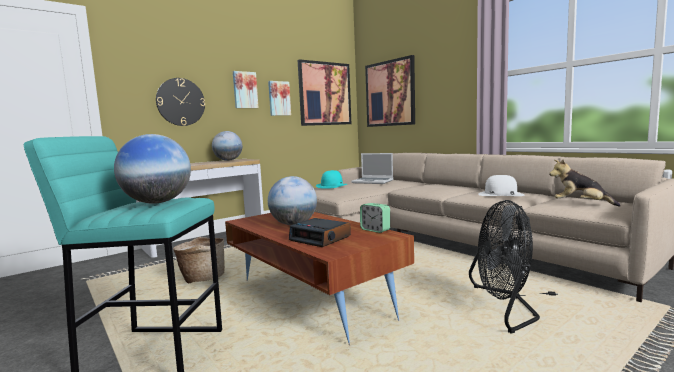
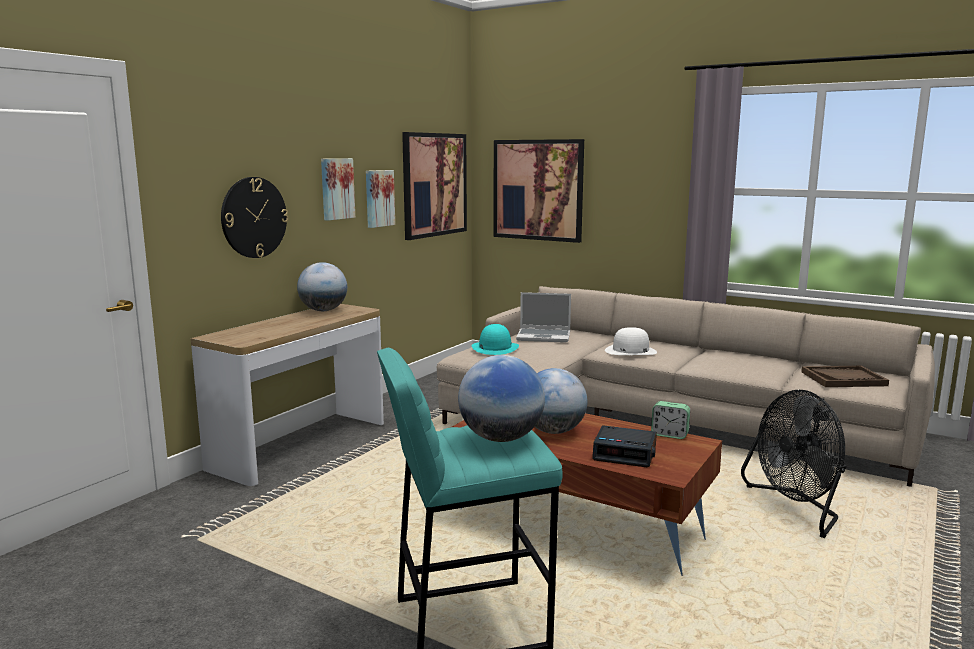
camera: 20 degrees left, 5 degrees up
(202, 278) = (386, 512): basket -> none
(500, 194) = (741, 362): white hat -> white hat (630, 351)
(580, 204) = (843, 379): plush toy -> brown tray

